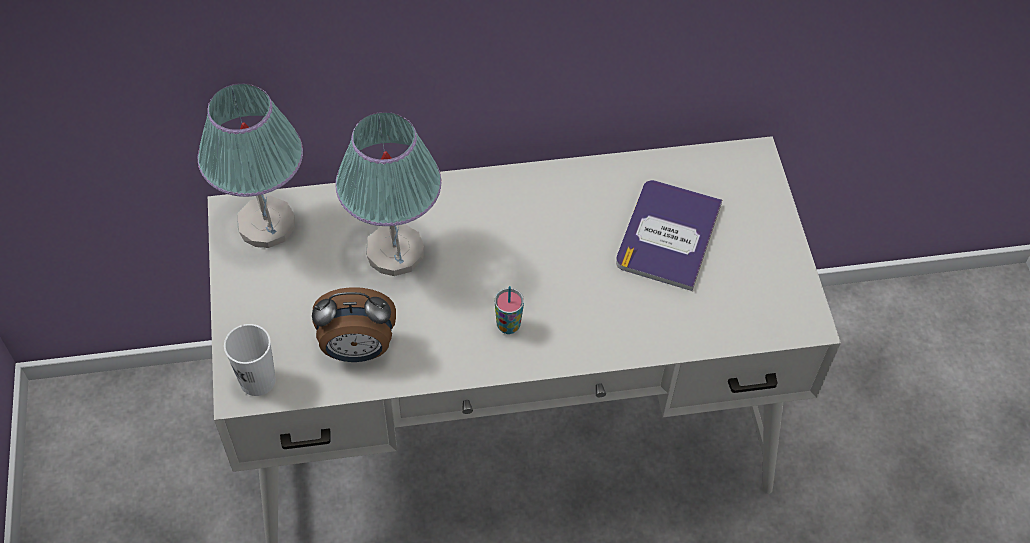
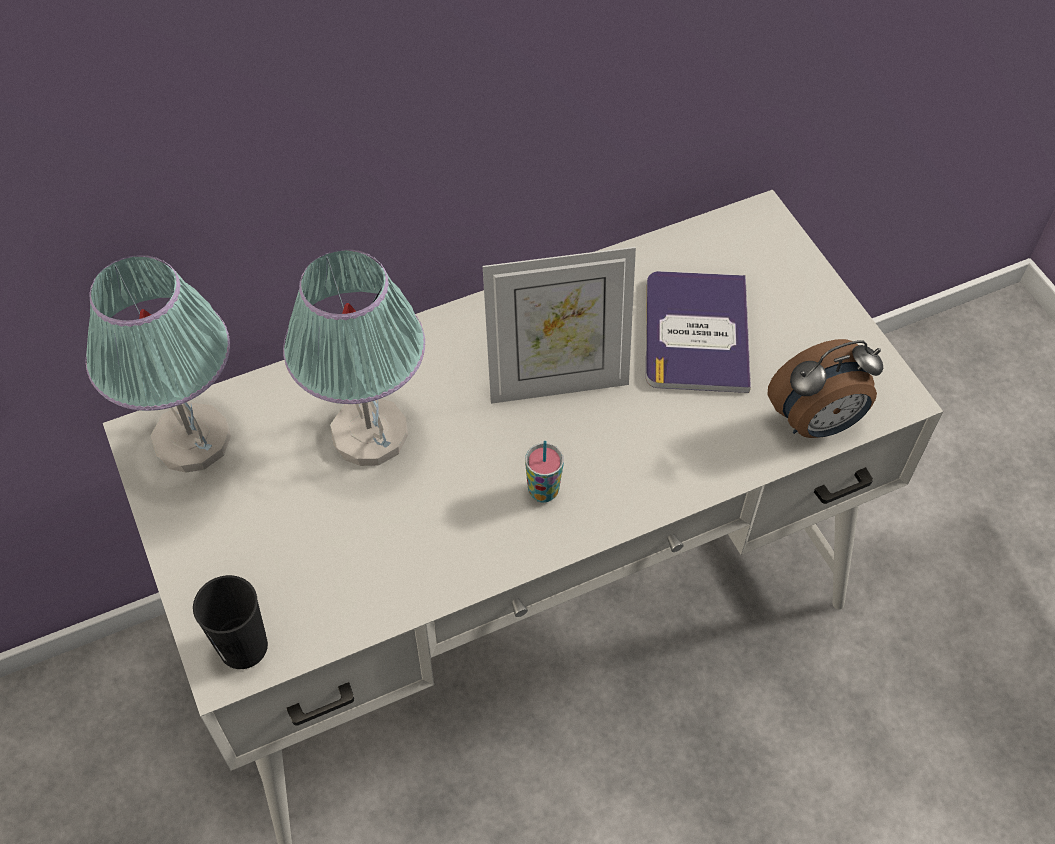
camera: 15 degrees left, 0 degrees up
(257, 380) = (243, 647): white cup -> black cup
(357, 350) = (362, 572): alarm clock -> alarm clock (816, 423)
(547, 247) = (557, 382): none -> picture frame

